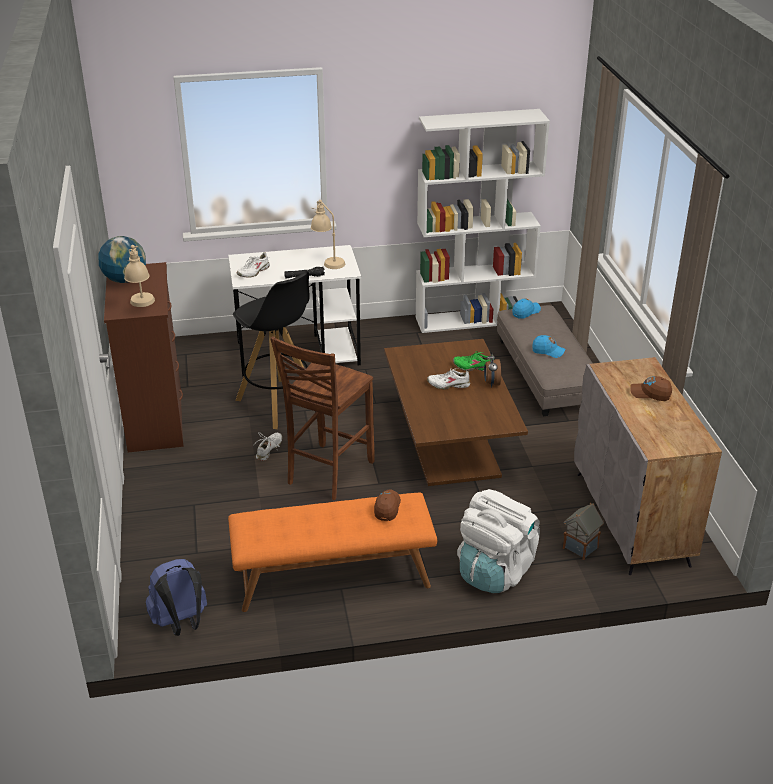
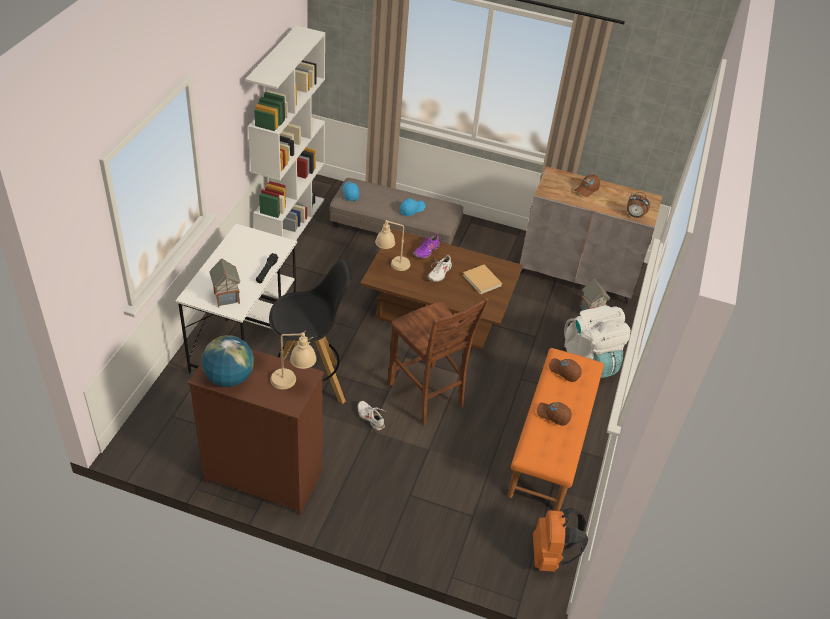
camera: 65 degrees left, 10 degrees up
(181, 623) = (551, 556): blue backpack -> orange backpack
(253, 272) = (226, 297): white shoe -> toy house
(313, 518) = (553, 415): none -> brown cap
(328, 261) = (252, 247): beige table lamp -> beige table lamp (392, 265)
(468, 413) = (482, 281): none -> beige book
(473, 367) = (426, 251): green shoe -> purple shoe
(491, 383) = (454, 252): alarm clock -> alarm clock (634, 216)

